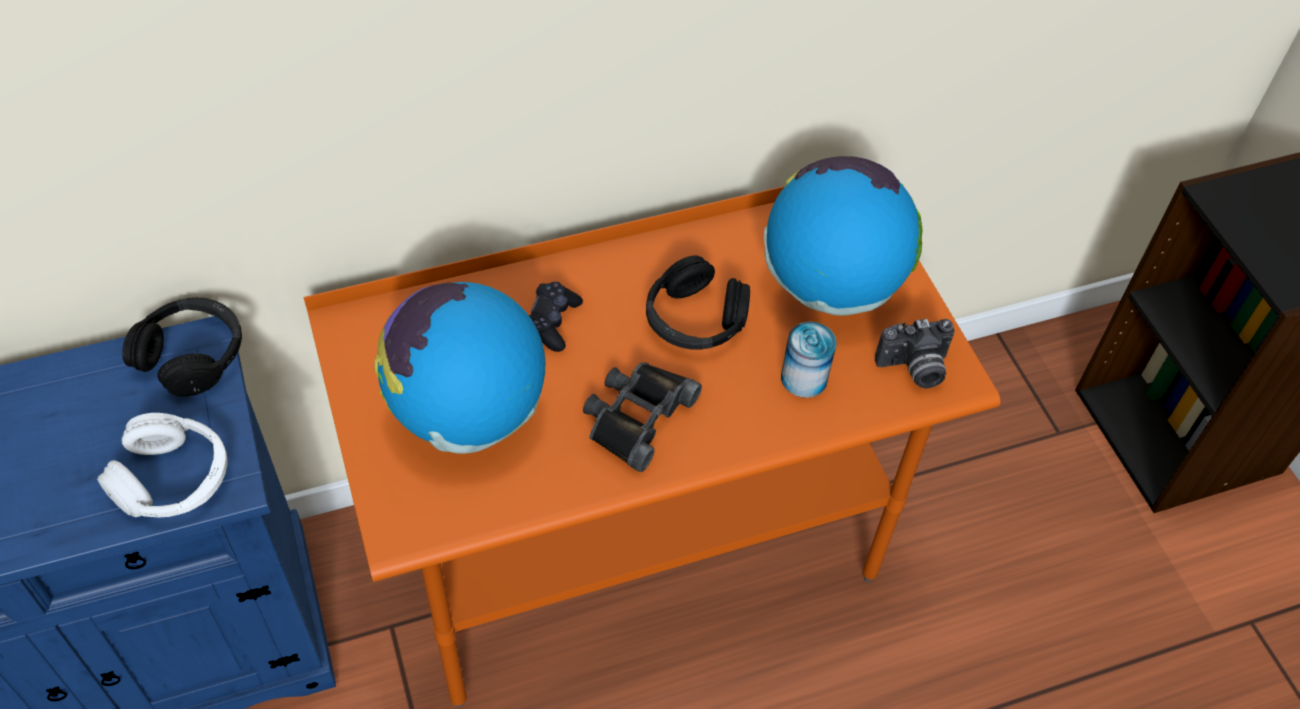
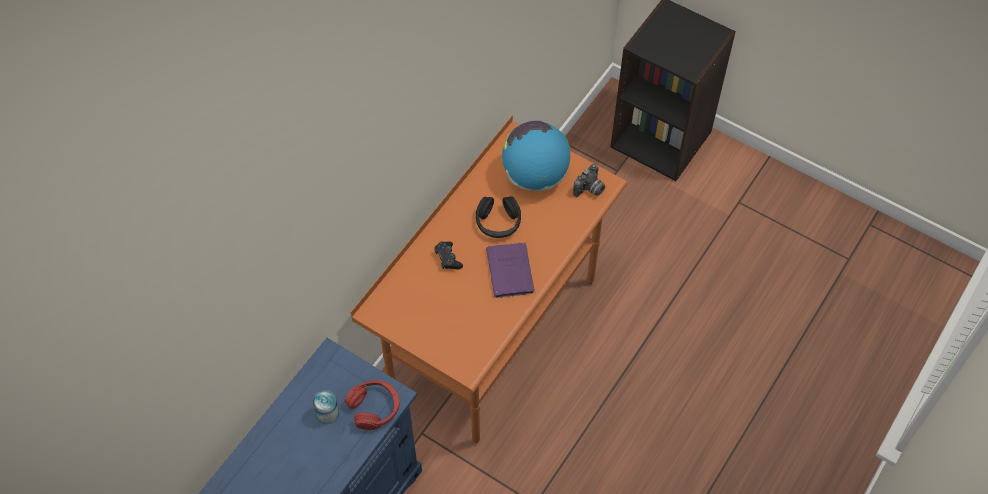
camera: 35 degrees left, 5 degrees up
(173, 479) = (374, 408): white headphones -> red headphones
(192, 355) = (331, 362): black headphones -> none
(468, 412) = (450, 313): globe -> none
(636, 416) = (510, 273): black binoculars -> purple book
(804, 378) = (555, 219): can -> can (327, 413)

